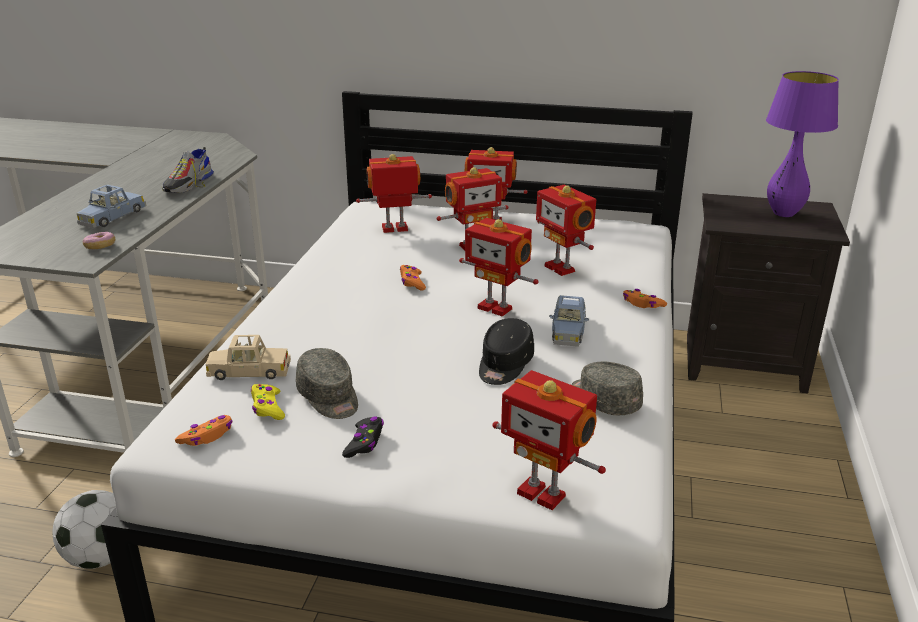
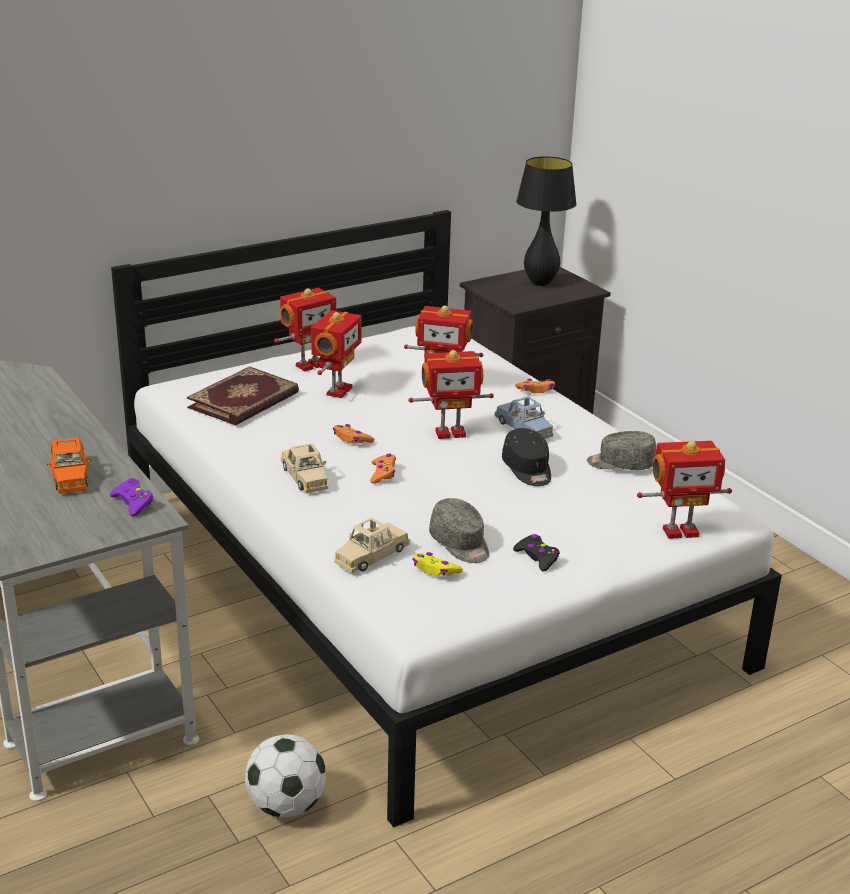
camera: 45 degrees left, 0 degrees up
(100, 247) = (133, 503): donut -> purple game controller
(112, 217) = (70, 476): blue toy car -> orange toy car
(188, 184) = (61, 419): shoe -> none
(207, 436) = (434, 607): orange game controller -> orange game controller (383, 473)
(327, 295) = (305, 477): none -> beige toy car
(329, 398) = (460, 544): grey cap -> grey cap turned 45 degrees clockwise
(395, 229) = (245, 401): toy robot -> book
(783, 214) = (540, 283): purple table lamp -> black table lamp

